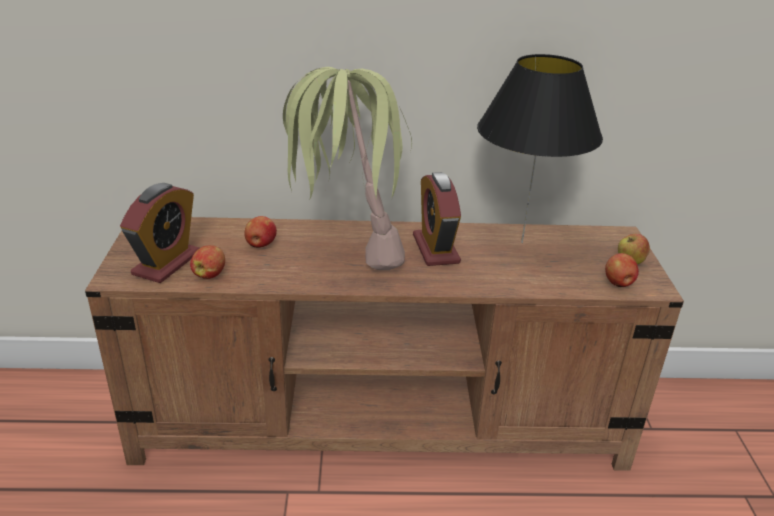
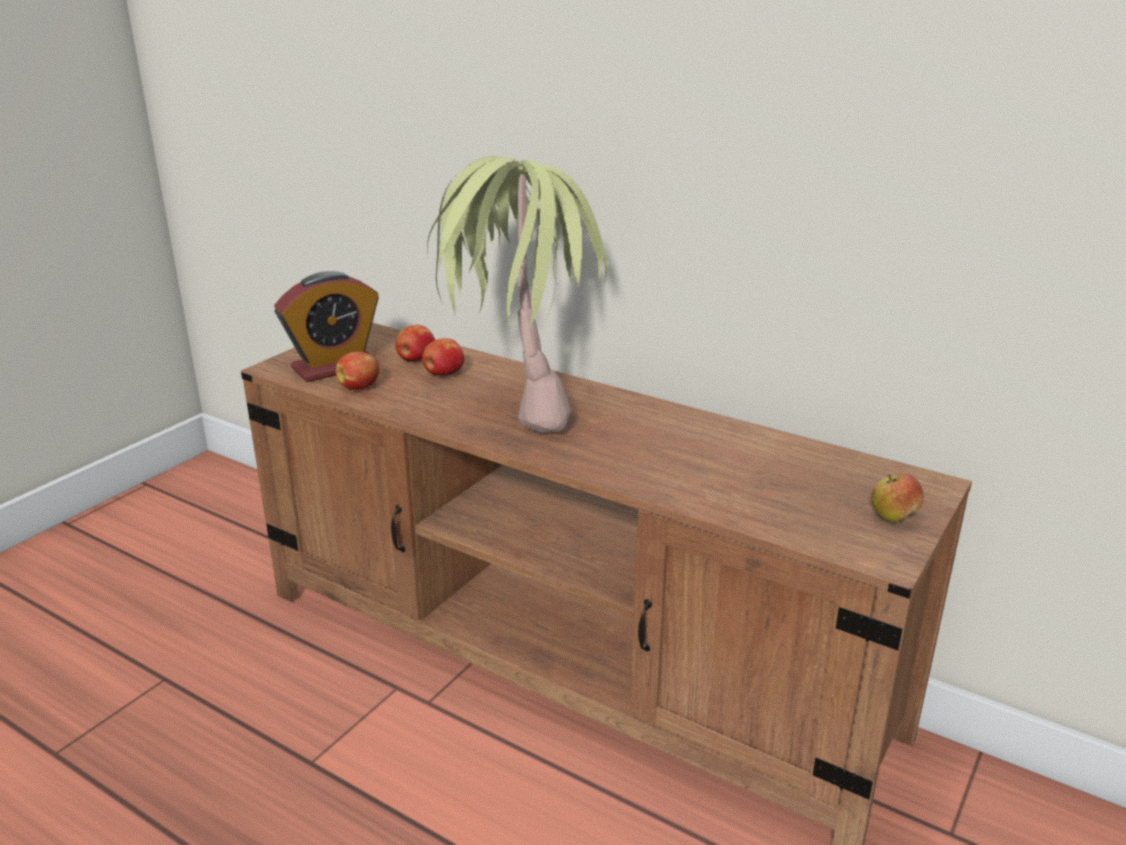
camera: 35 degrees right, 5 degrees down
(435, 249) = (632, 429): alarm clock -> none
(522, 243) = (758, 453): black table lamp -> none
(618, 283) = (834, 536): apple -> apple (415, 360)

